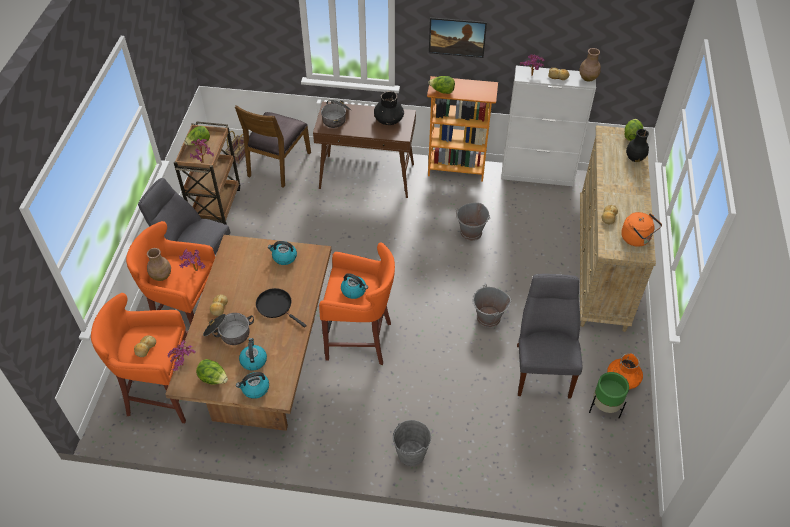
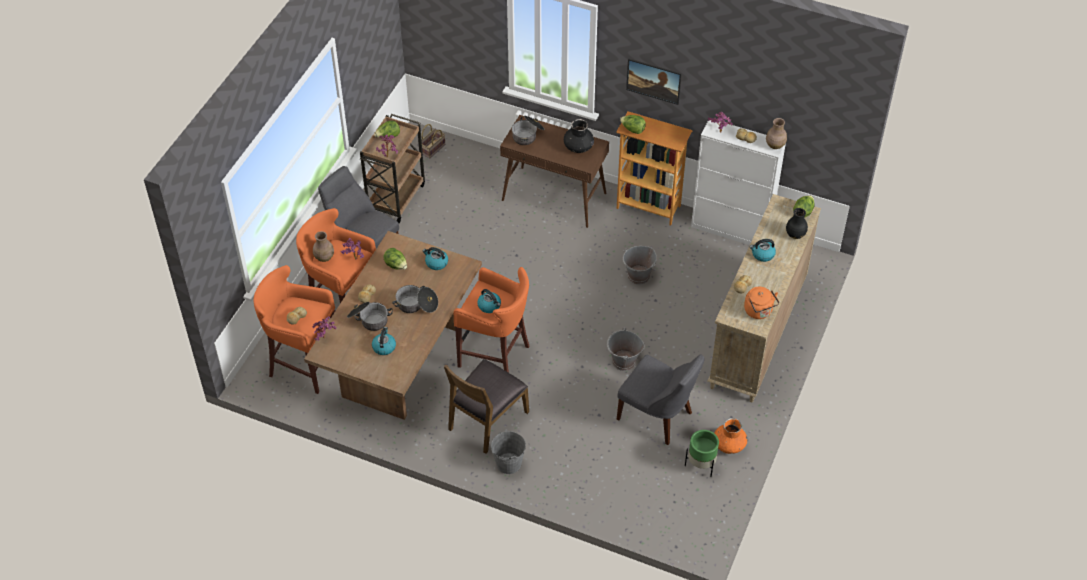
camera: 15 degrees right, 0 degrees up
(213, 378) = (347, 354): lettuce -> lettuce (396, 265)
(255, 389) = (379, 370): kettle -> kettle (762, 254)
(276, 306) = (416, 305): black frying pan -> cooking pot
(278, 164) = (468, 166): brown chair -> brown chair (487, 420)
(542, 367) = (657, 417): grey chair -> grey chair turned 105 degrees clockwise

